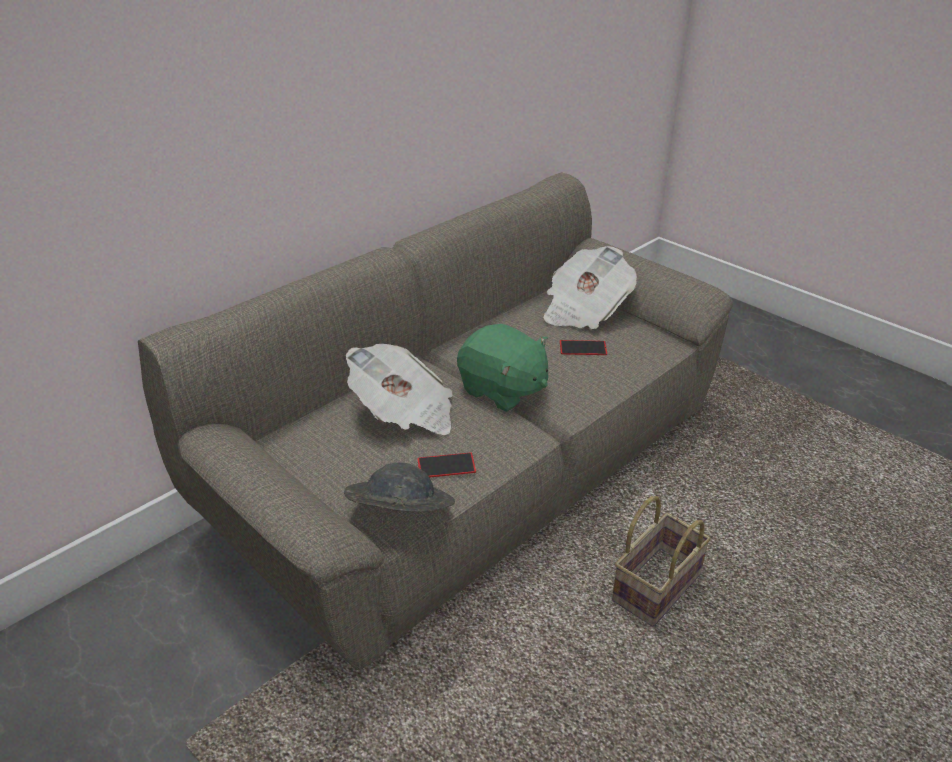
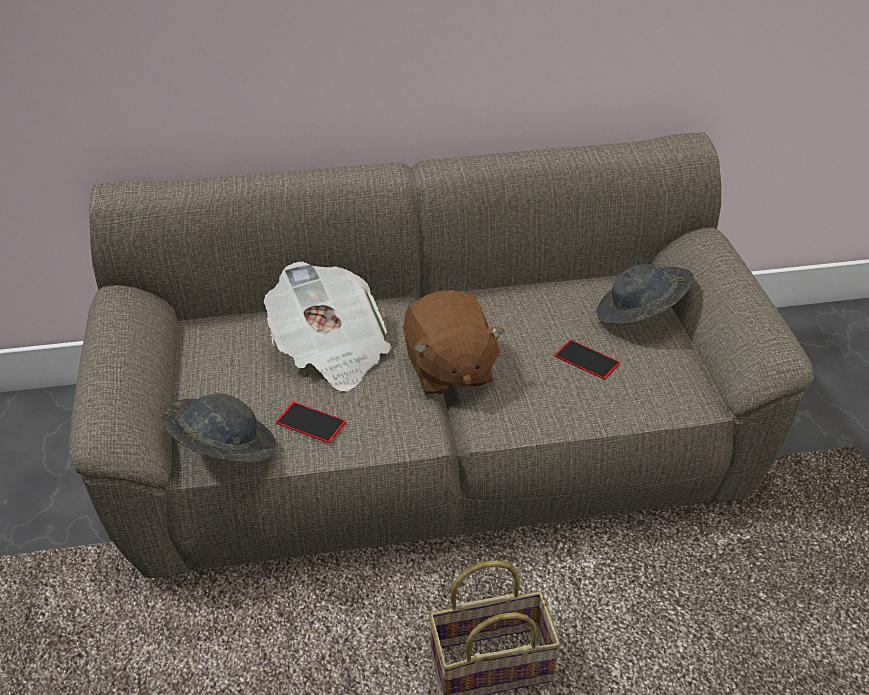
camera: 35 degrees right, 5 degrees up
(502, 390) = (448, 370): green plush toy -> brown plush toy
(584, 310) = (640, 315): newspaper -> grey hat

